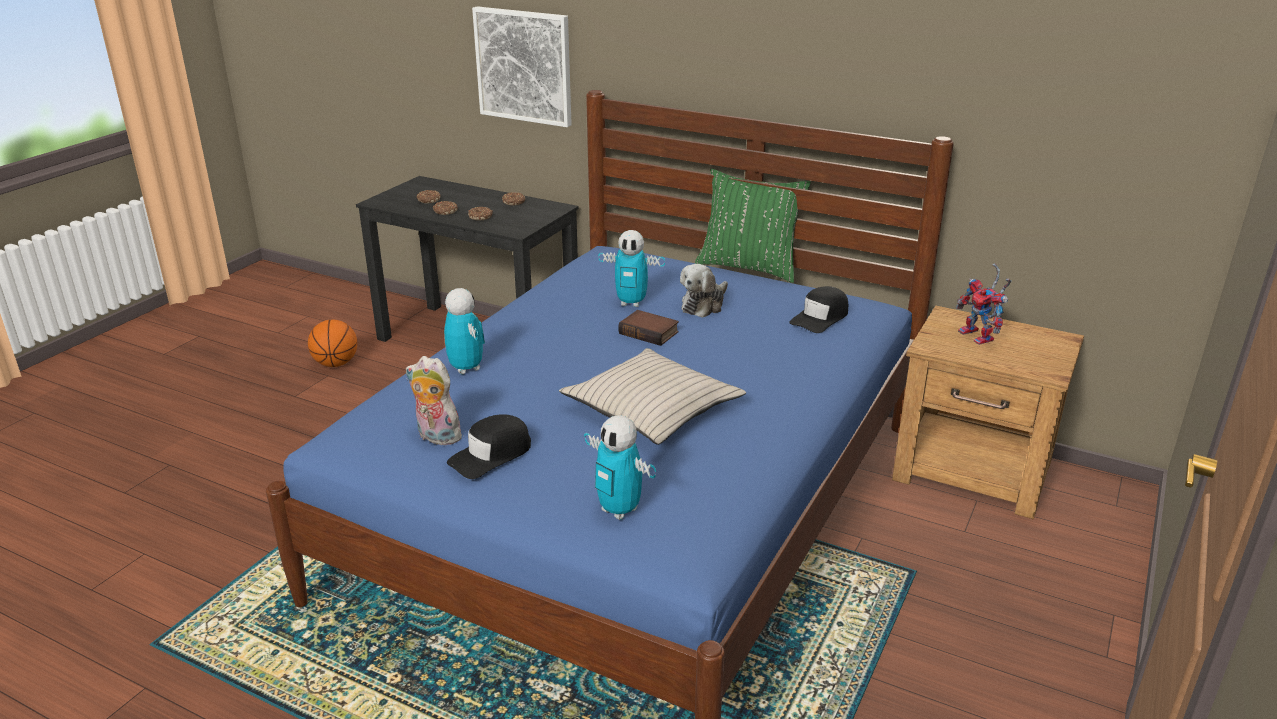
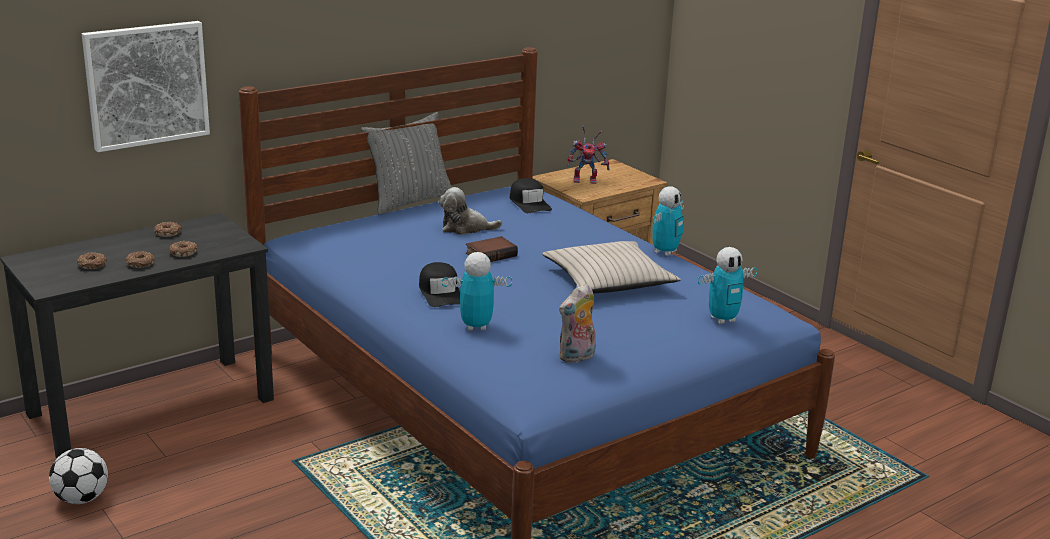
camera: 65 degrees left, 5 degrees down
(336, 364) = (81, 499): basketball -> football
(491, 455) = (622, 343): black cap -> black cap (441, 293)
(631, 303) = (431, 248): toy robot -> toy robot (665, 252)
(704, 305) = (465, 228): plush toy -> plush toy turned 120 degrees clockwise
(749, 267) = (409, 202): green pillow -> grey pillow

